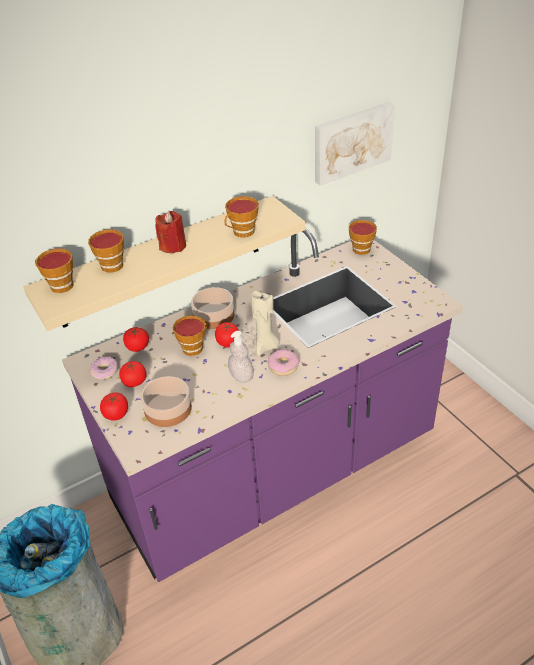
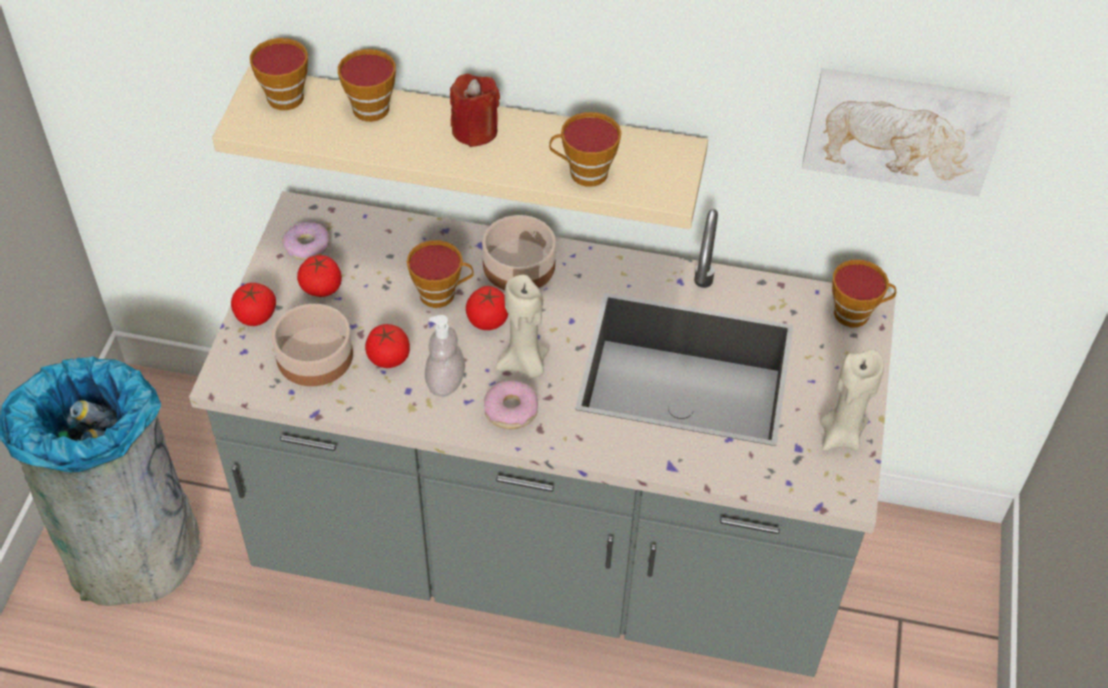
camera: 40 degrees right, 10 degrees up
(137, 347) = (379, 240): tomato -> tomato (388, 358)
(275, 472) = (548, 549): purple counter -> grey counter
(413, 287) = (841, 435): none -> beige candle

